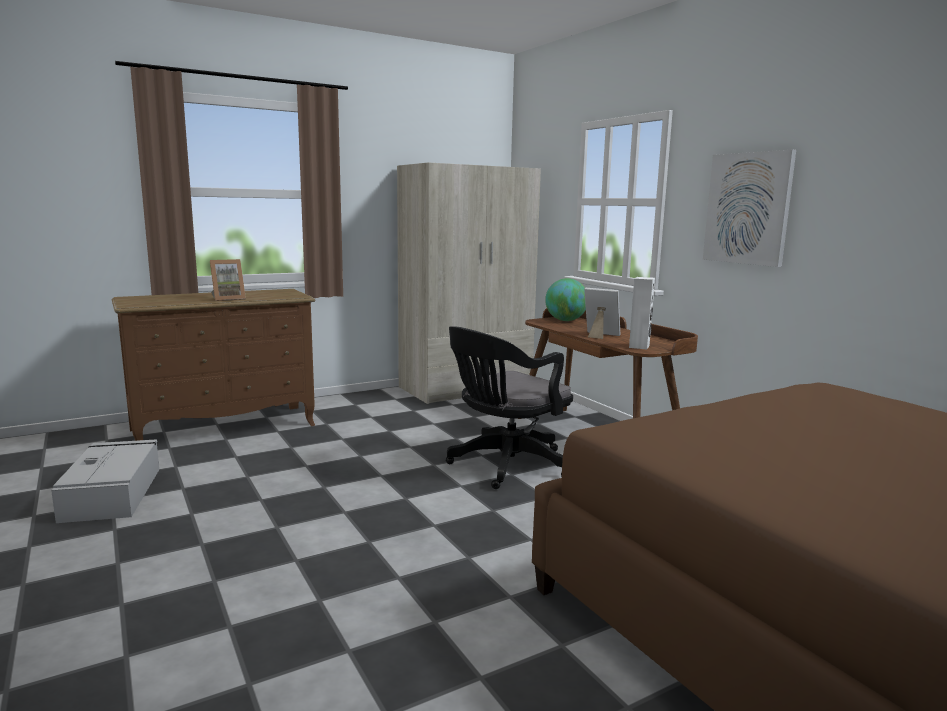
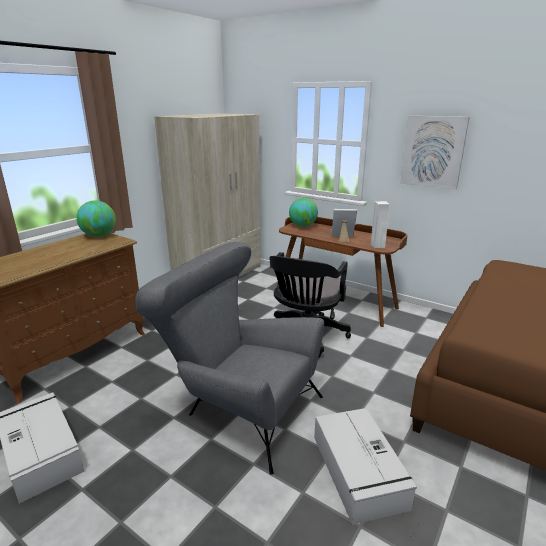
camera: 25 degrees left, 10 degrees up
(228, 299) = (67, 255): picture frame -> none
(284, 291) = (99, 235): none -> globe
(340, 511) = (240, 408): none -> grey armchair
(409, 605) = (359, 472): none -> grey storage box

